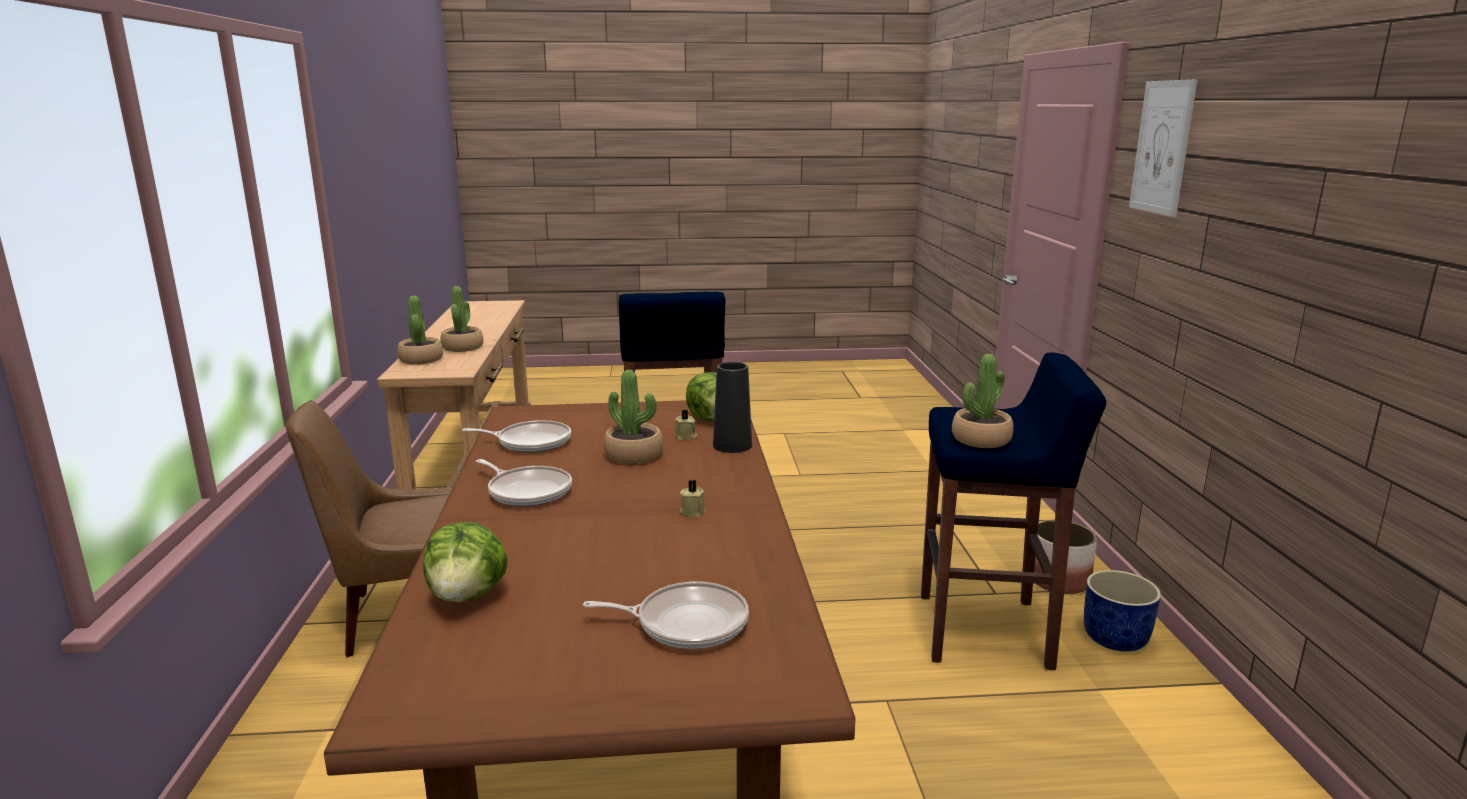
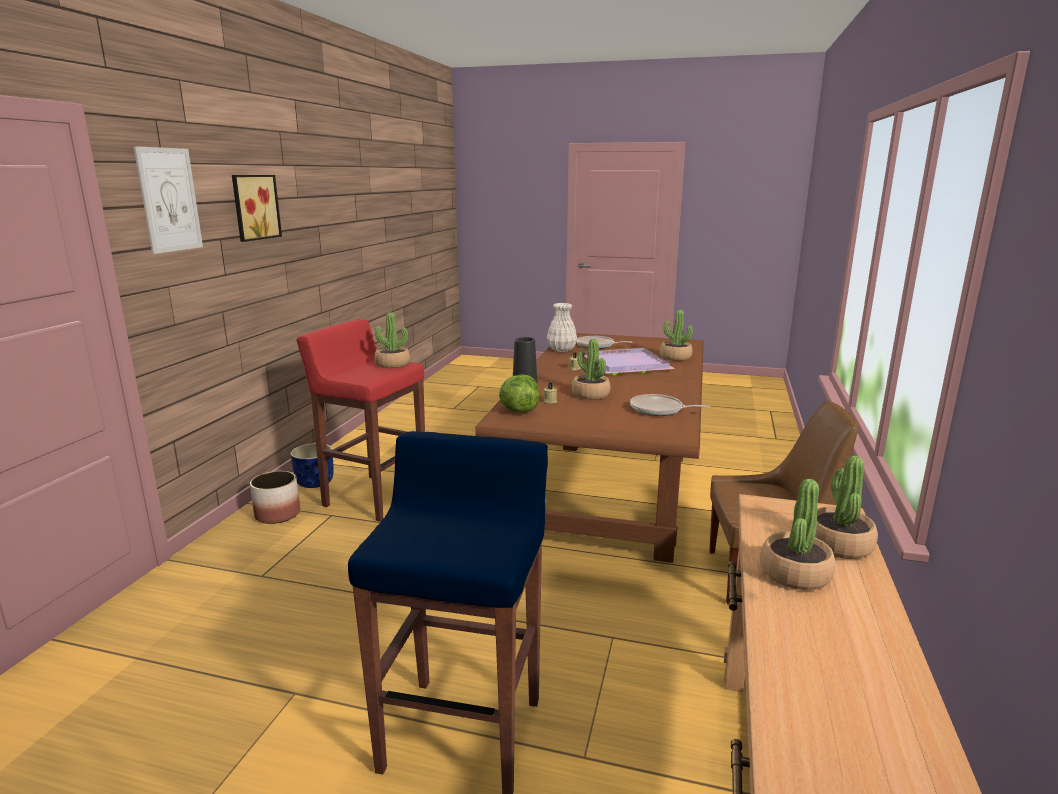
camera: 160 degrees left, 0 degrees up
(468, 595) = (675, 357): lettuce -> potted plant
(527, 491) = (657, 384): frying pan -> none
(589, 540) = (626, 365): none -> purple tray
(768, 582) = (561, 349): none -> white vase
(986, 631) = (374, 497): blue stool -> red stool
(1266, 177) = (254, 207): none -> picture

